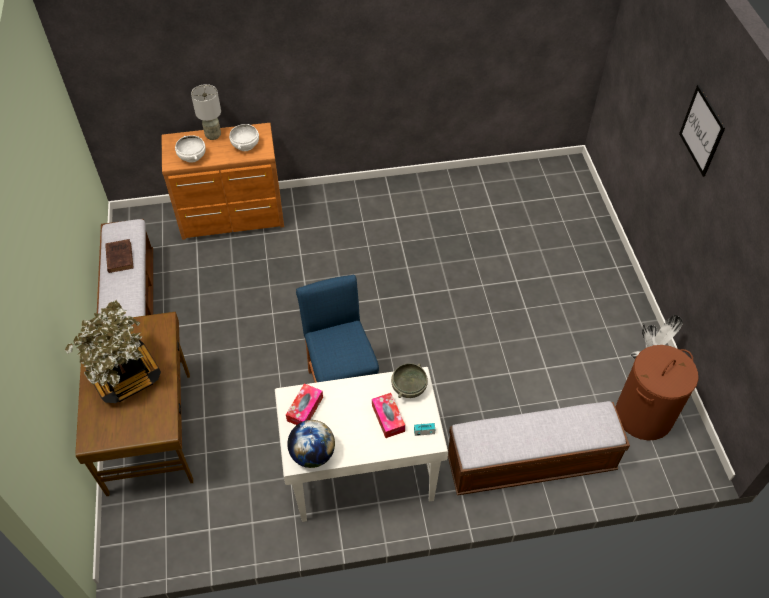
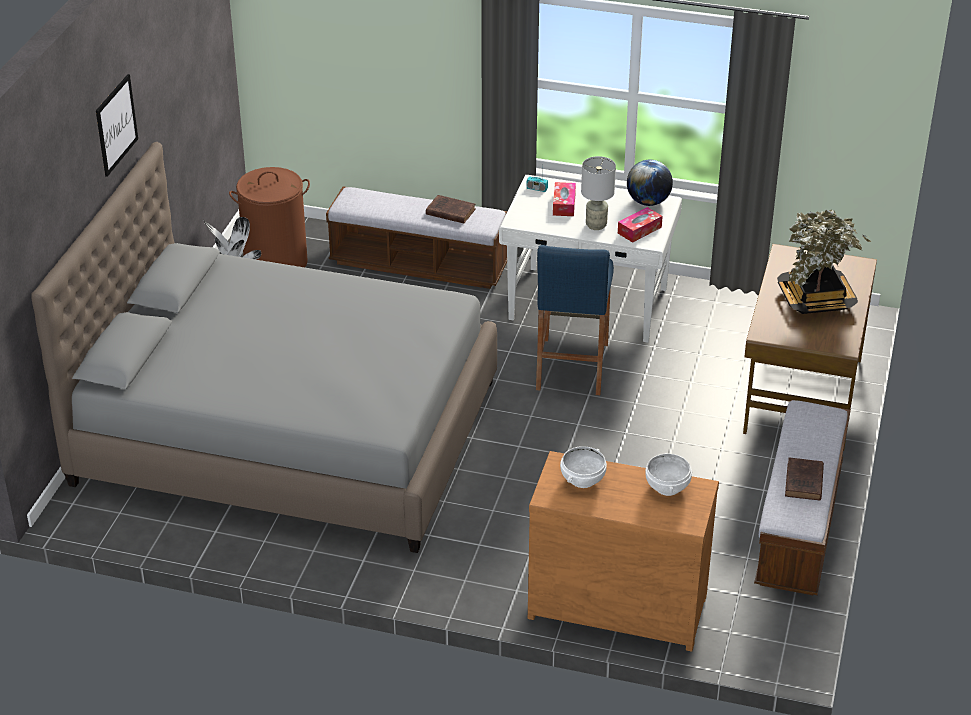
camera: 155 degrees left, 15 degrees down
(213, 135) = (625, 509): grey table lamp -> grey table lamp (596, 225)
(408, 387) = (529, 218): grey bowl -> none
(499, 260) = (287, 431): none -> grey bed
(509, 439) = (449, 212): none -> brown book

